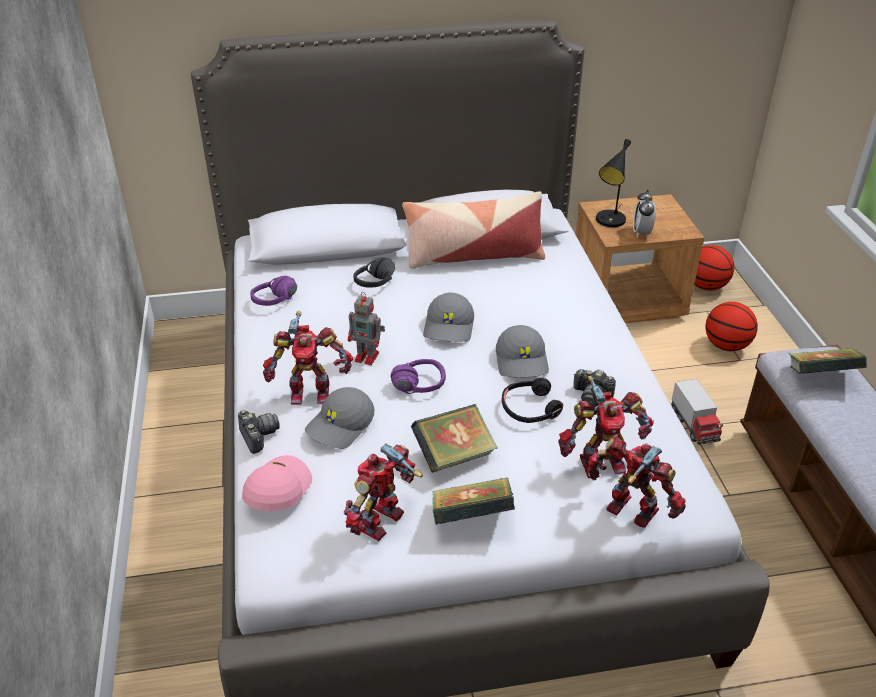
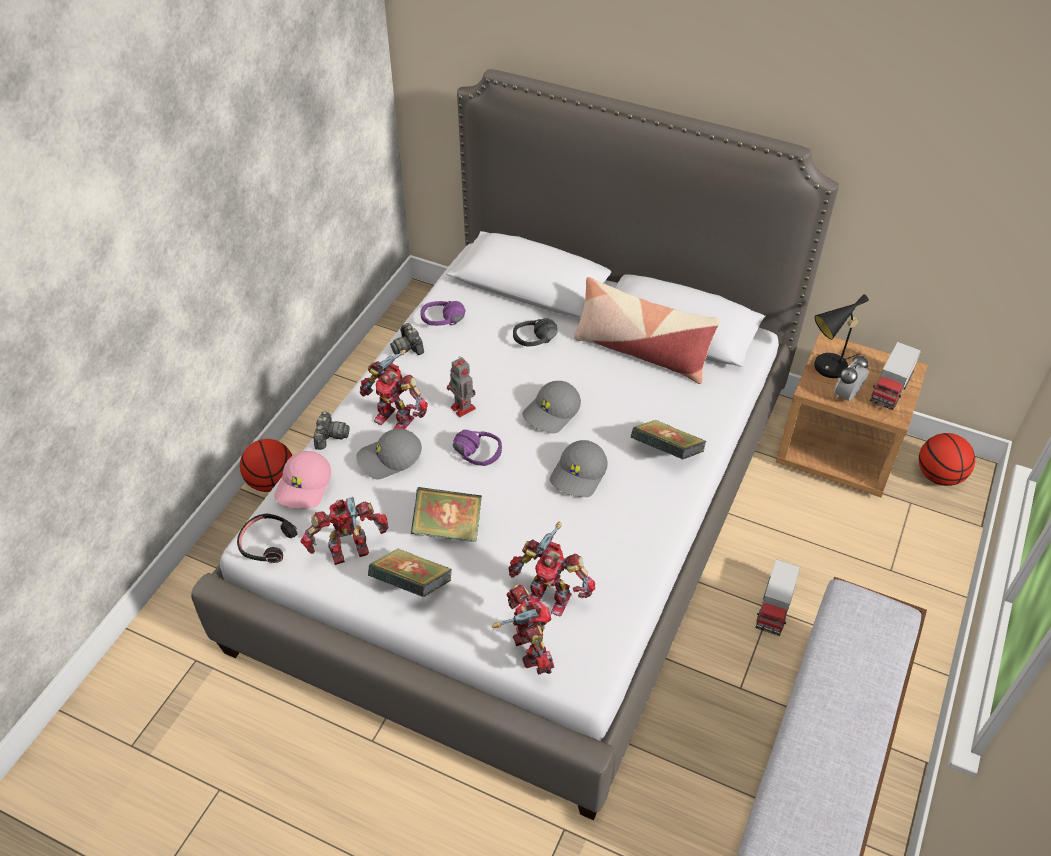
camera: 35 degrees right, 10 degrees up
(276, 490) = (304, 487): pink cap -> pink cap turned 150 degrees clockwise
(529, 408) = (543, 520): black headphones -> black headphones (267, 543)
(592, 396) = (603, 537): camera -> camera (408, 347)
(665, 218) = (890, 389): none -> toy truck
(726, 346) = (891, 549): basketball -> basketball (271, 482)
(820, 377) = (860, 631): book -> book (666, 453)

